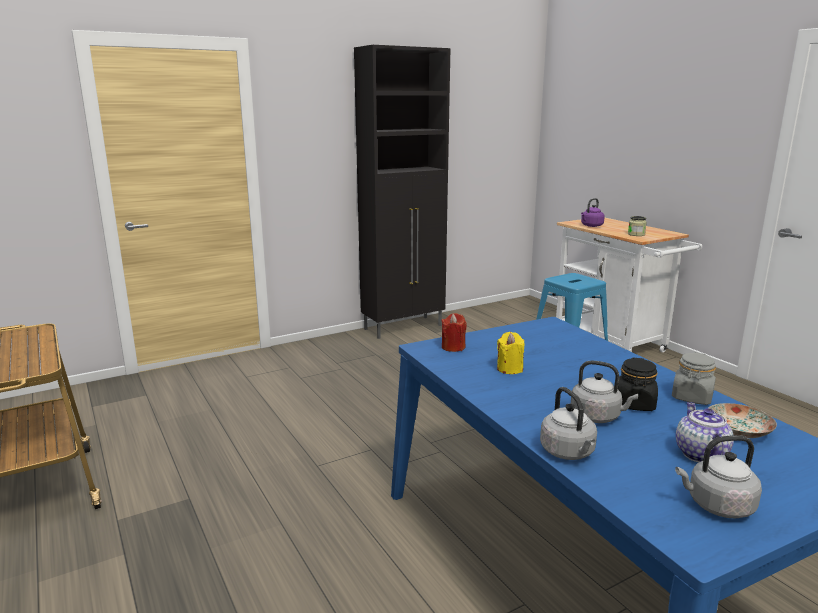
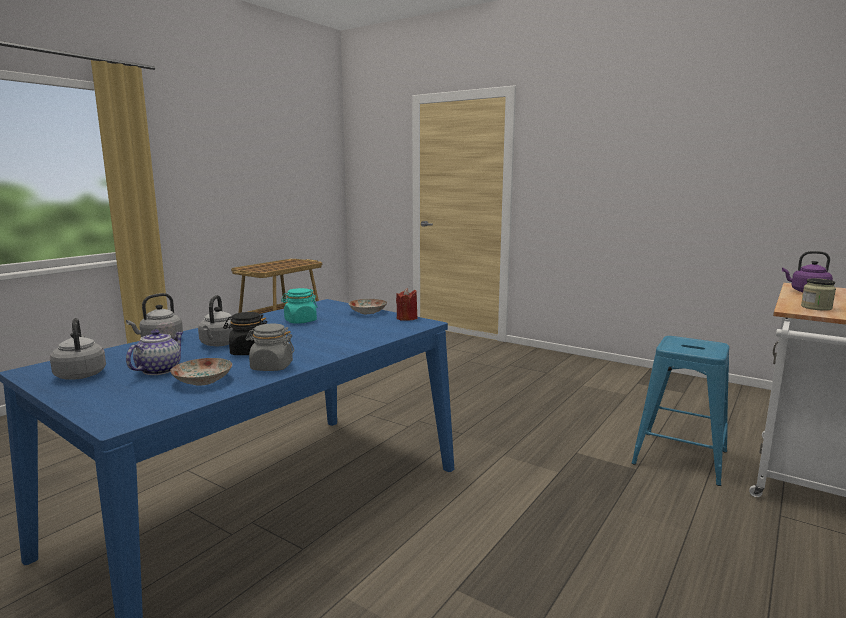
camera: 65 degrees right, 5 degrees down
(404, 327) = (624, 370): black cabinet -> none
(453, 347) = (333, 307): red candle -> red candle (407, 318)
(490, 336) = (368, 312): none -> plate
(509, 369) = (300, 321): yellow candle -> turquoise jar
(699, 454) = (159, 370): teapot -> teapot turned 45 degrees counterclockwise

